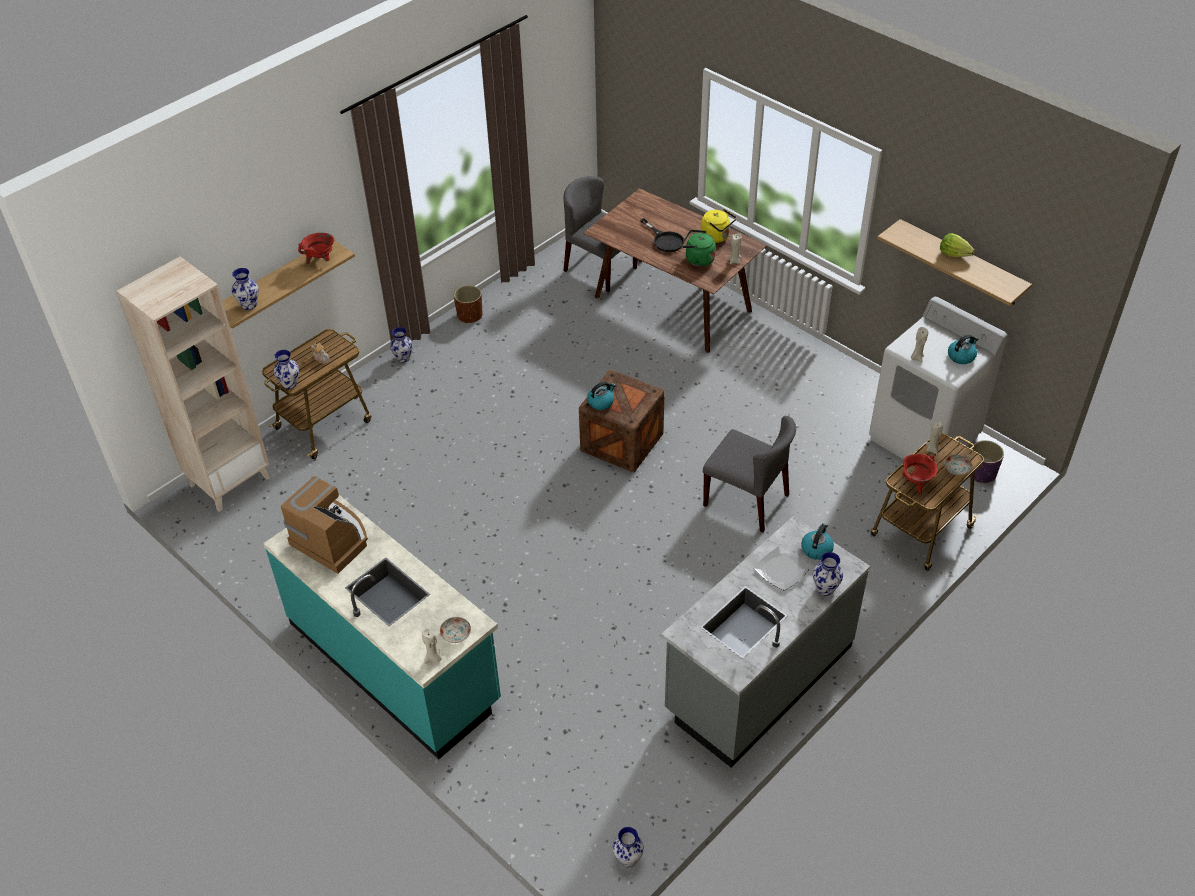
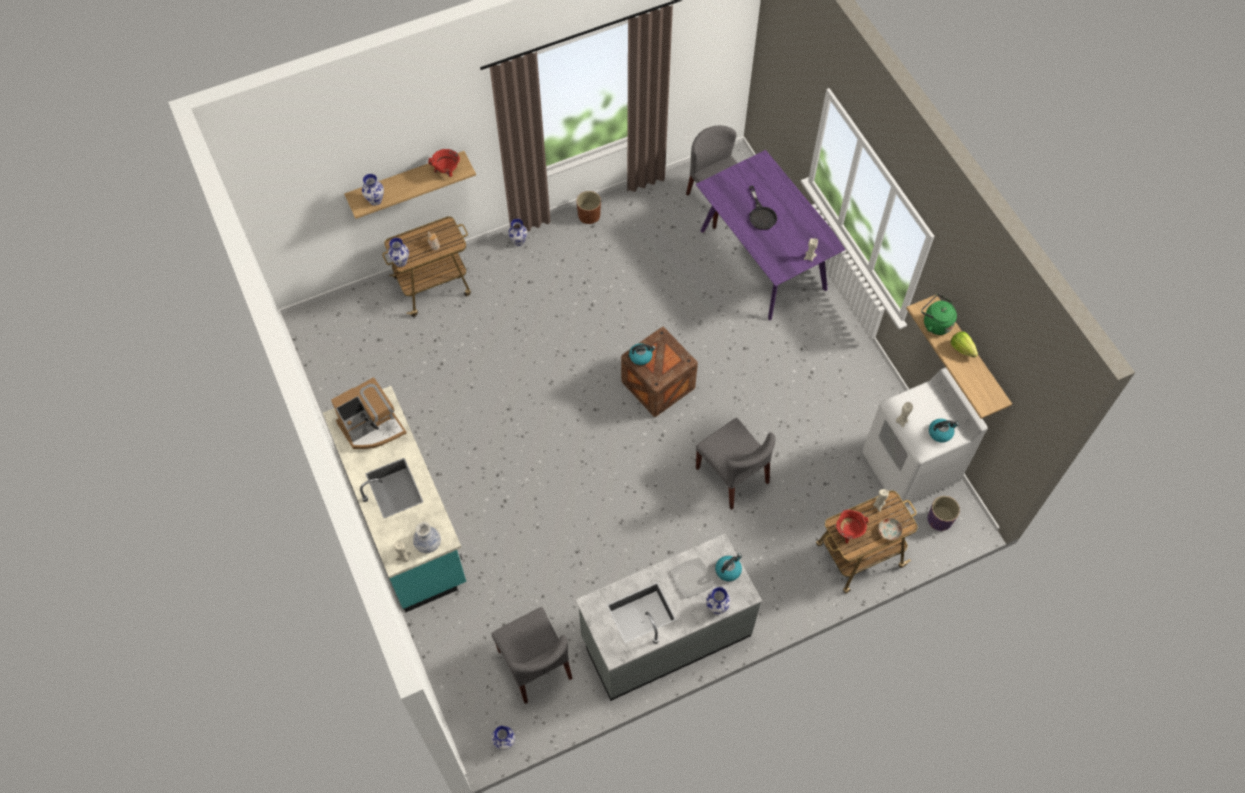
camera: 20 degrees right, 15 degrees up
(230, 481) = (344, 315): beige bookcase -> none
(332, 539) = (372, 427): coffee machine -> coffee machine turned 90 degrees clockwise
(456, 634) = (428, 543): plate -> vase
(623, 761) = (535, 665): none -> grey chair
(674, 303) = (764, 259): brown dining table -> purple dining table
(697, 259) = (779, 245): green kettle -> green kettle (935, 323)
(717, 237) = (807, 226): yellow kettle -> none

